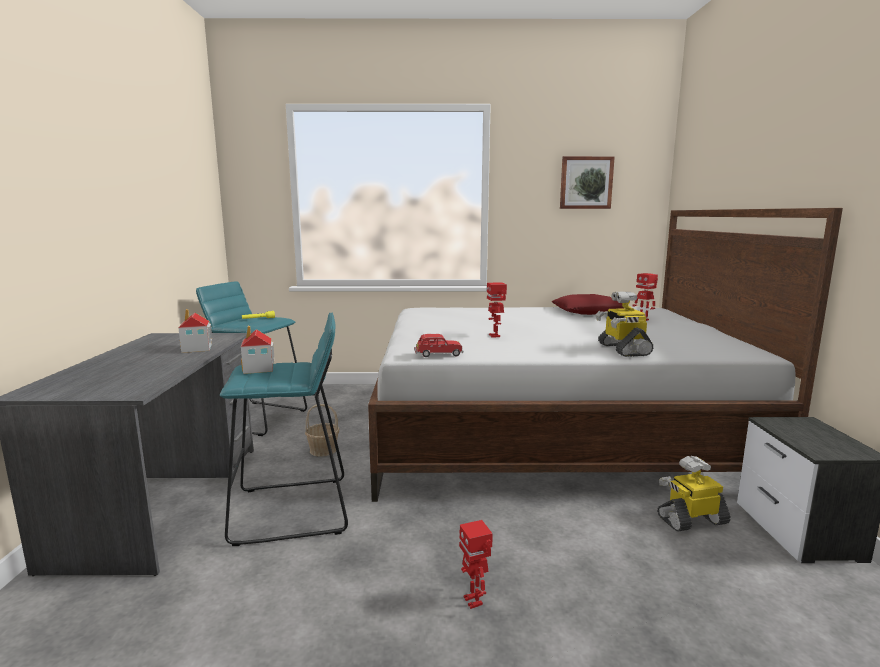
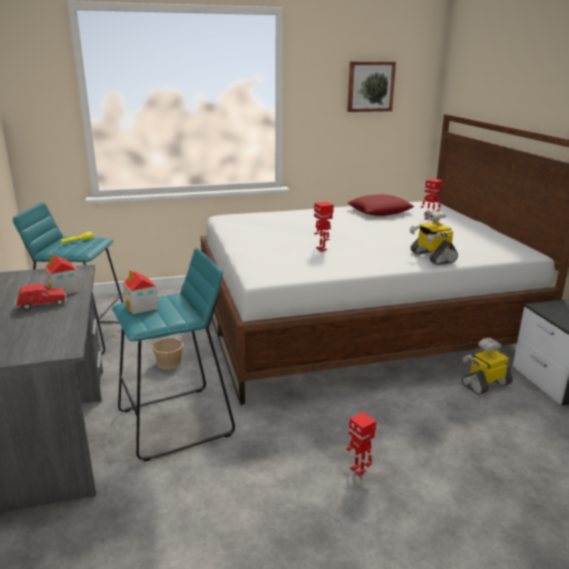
camera: 15 degrees left, 10 degrees up
(438, 355) = (290, 276): red toy car -> red toy car (42, 305)

